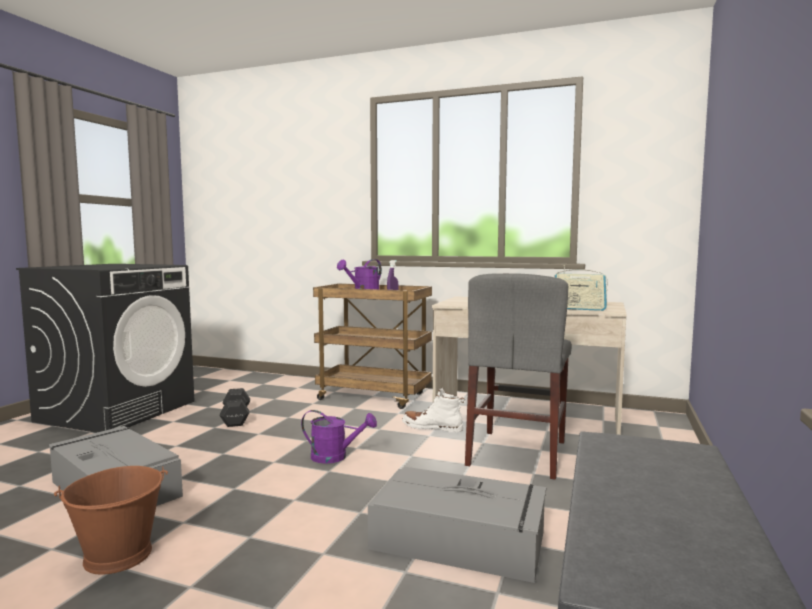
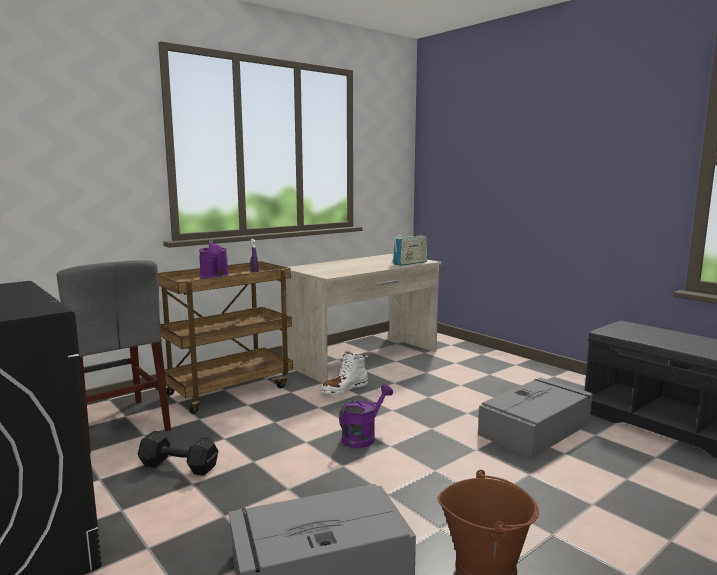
camera: 60 degrees left, 5 degrees up
(517, 453) = (424, 379): grey chair -> grey chair (115, 425)

